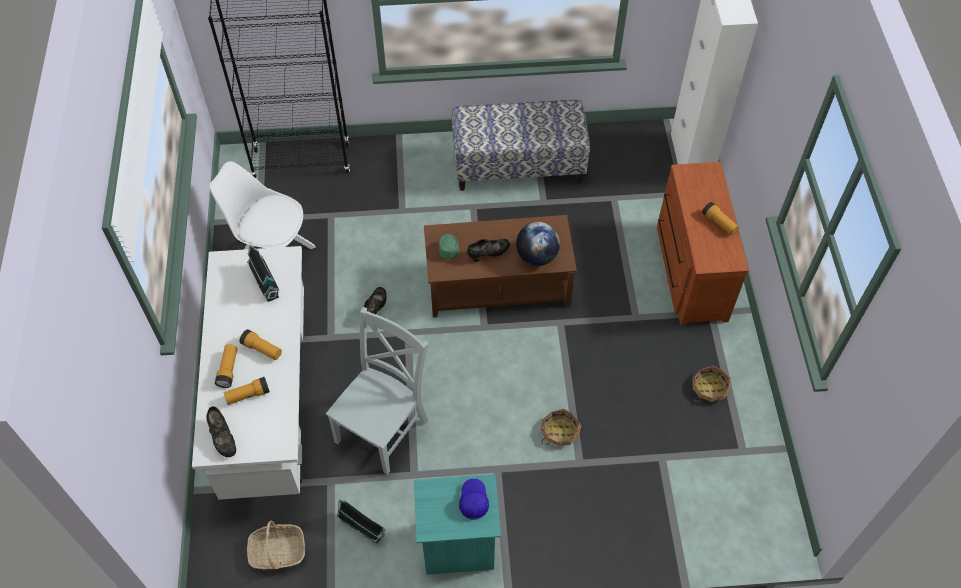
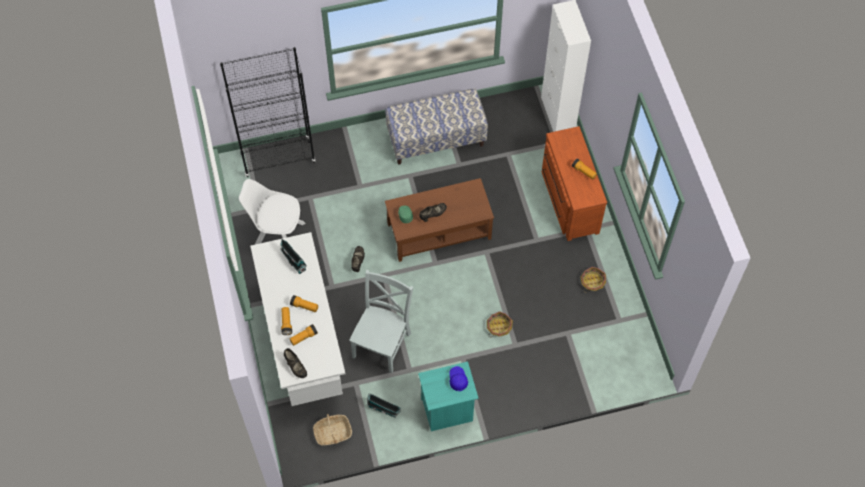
camera: 10 degrees left, 5 degrees up
(537, 256) = (465, 211): globe -> none

